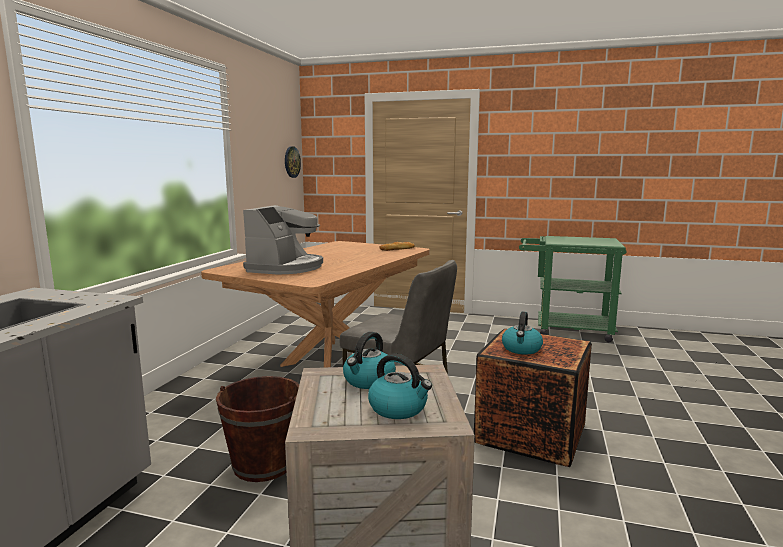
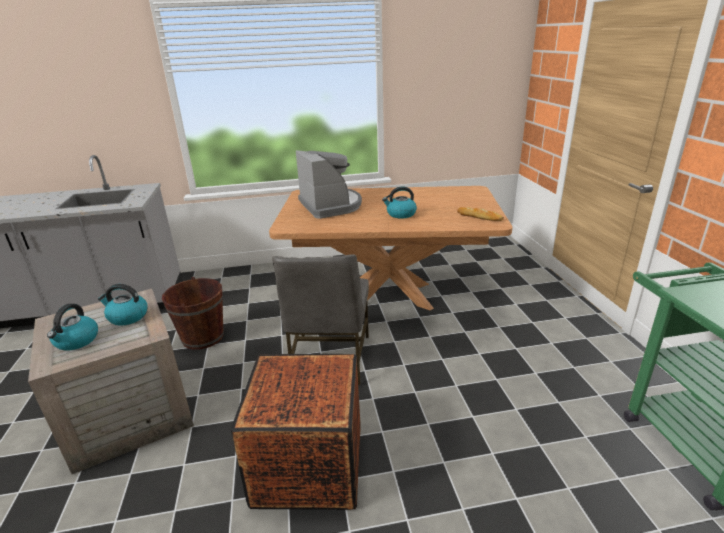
camera: 65 degrees right, 15 degrees up
(286, 267) = (331, 206): coffee machine -> coffee machine turned 105 degrees counterclockwise
(291, 162) = (501, 84): wall clock -> none
(521, 349) = (285, 378): kettle -> kettle (400, 214)

